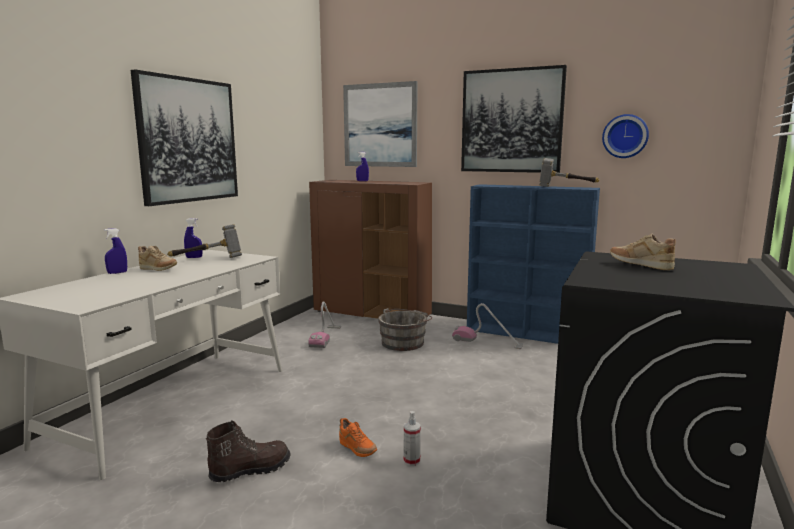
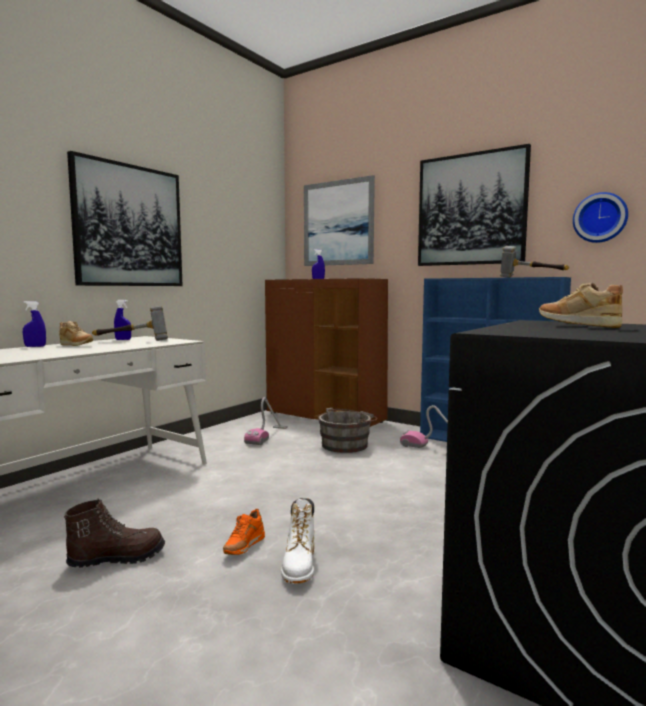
camera: 10 degrees right, 5 degrees down
(357, 450) = (243, 548): orange shoe -> orange shoe turned 60 degrees clockwise
(411, 461) = (299, 566): spray bottle -> white boot

